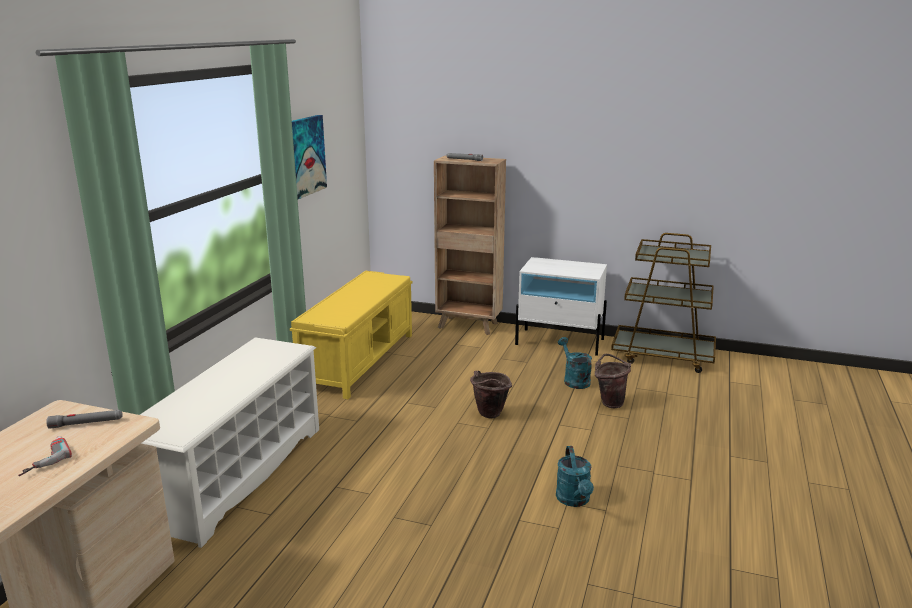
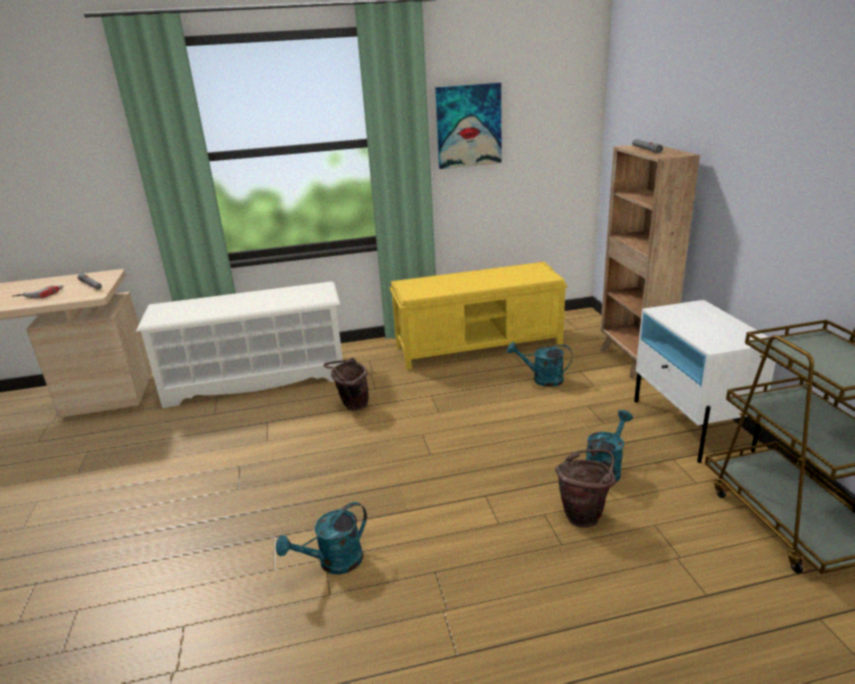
camera: 60 degrees right, 5 degrees up
(447, 358) = (542, 379): none -> turquoise watering can
(488, 415) = (454, 445): brown bucket -> brown bucket (351, 406)

